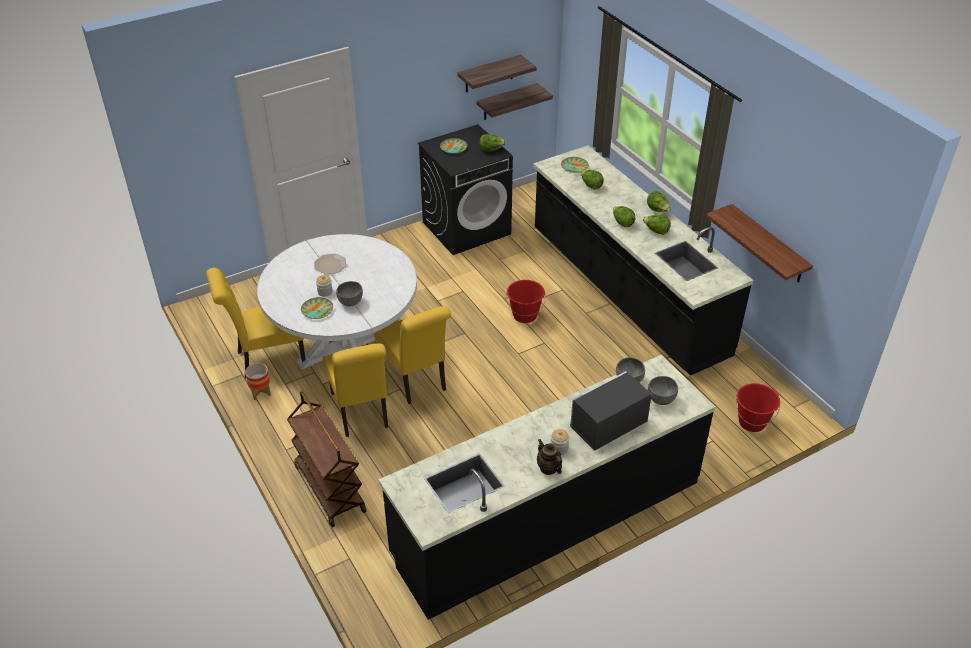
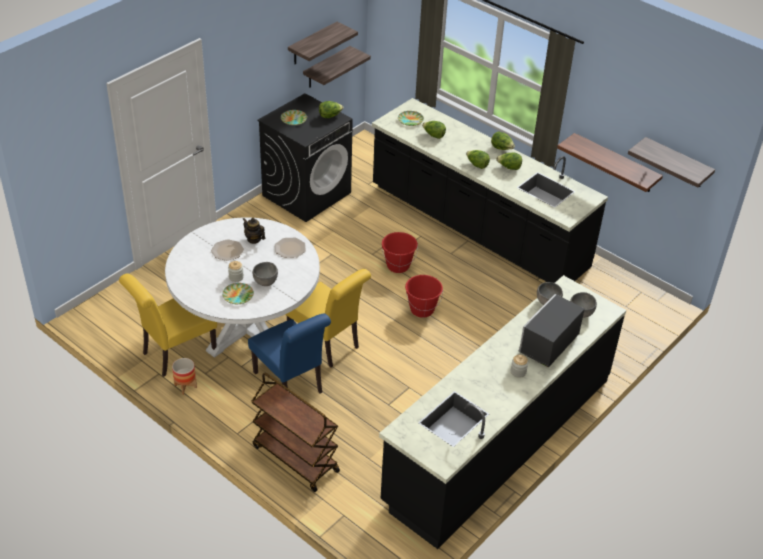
camera: 20 degrees left, 0 degrees up
(361, 413) = (291, 385): yellow chair -> blue chair
(391, 273) = (290, 248): none -> plate
(548, 468) = (517, 390): teapot -> teapot (254, 239)
(752, 422) = (629, 320): red bucket -> red bucket (422, 309)
(827, 253) = (677, 163): none -> shelf

